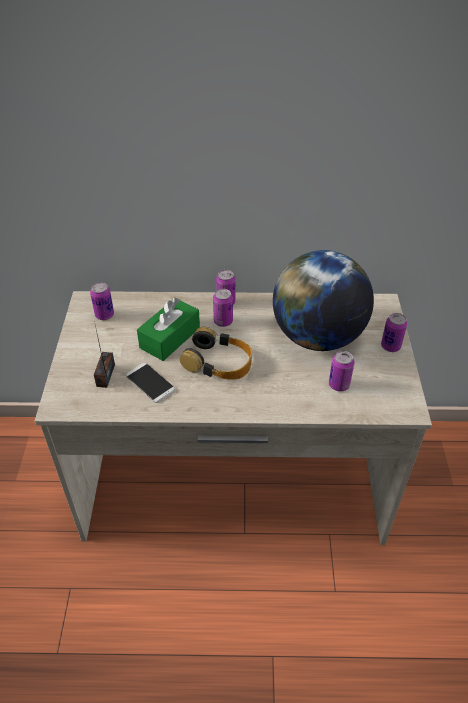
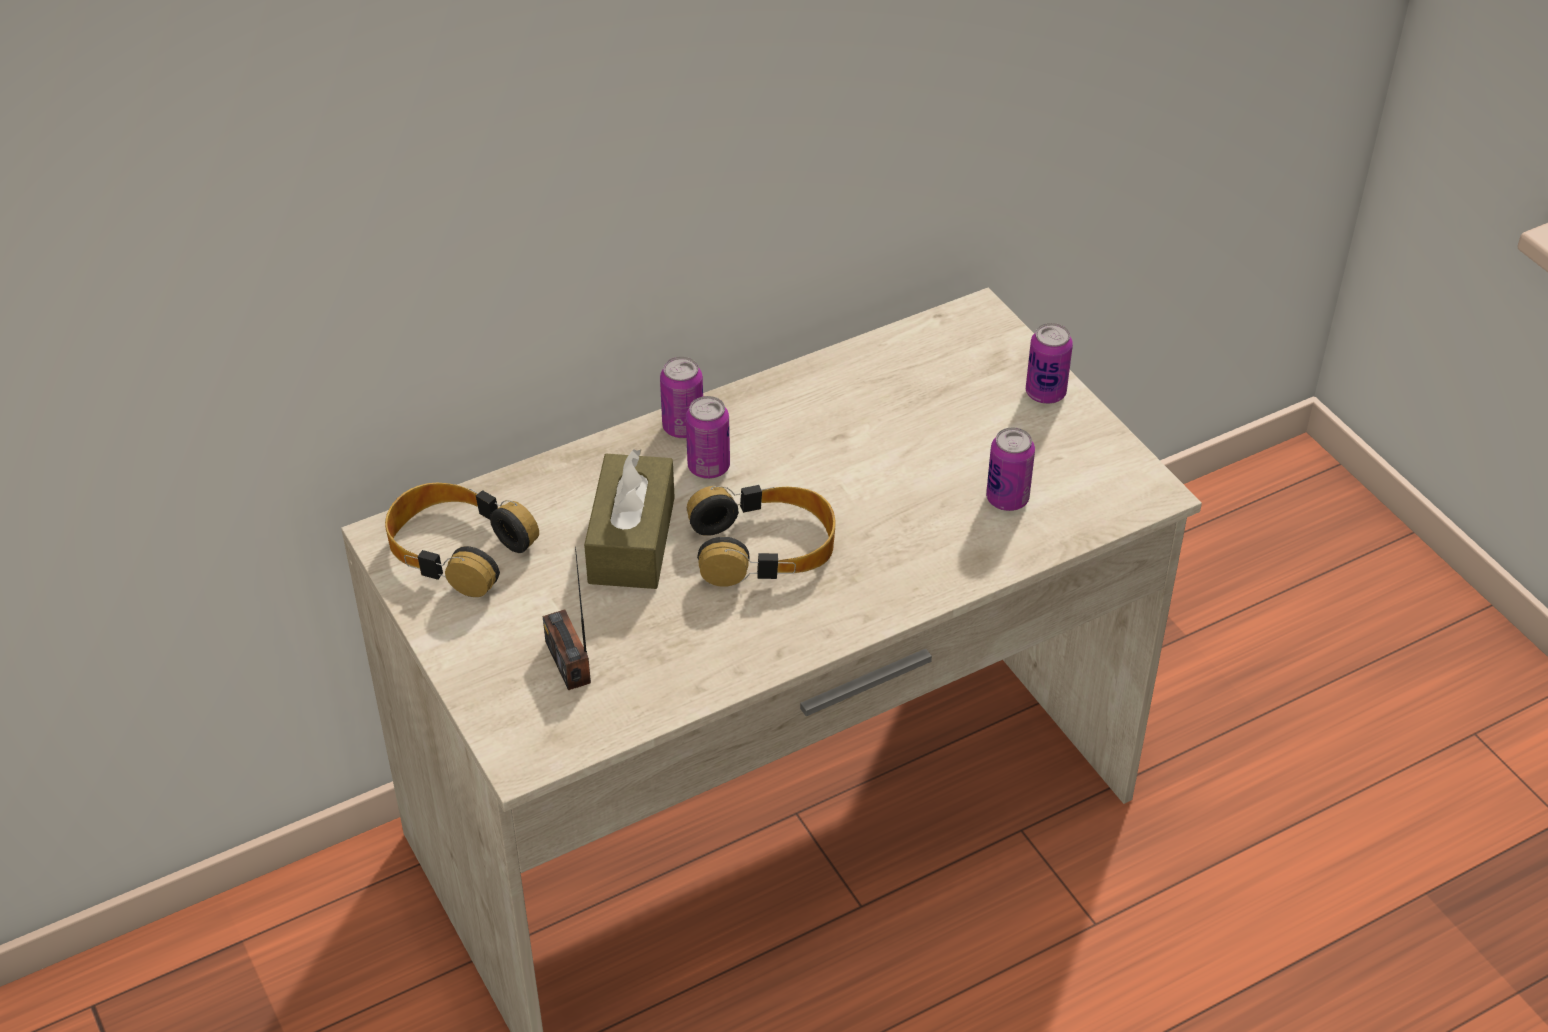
camera: 30 degrees left, 0 degrees up
(104, 315) = (457, 549): can -> headphones
(150, 383) = (667, 639): phone -> none
(170, 338) = (632, 540): green tissue box -> brown tissue box
(317, 337) = (907, 427): globe -> none

